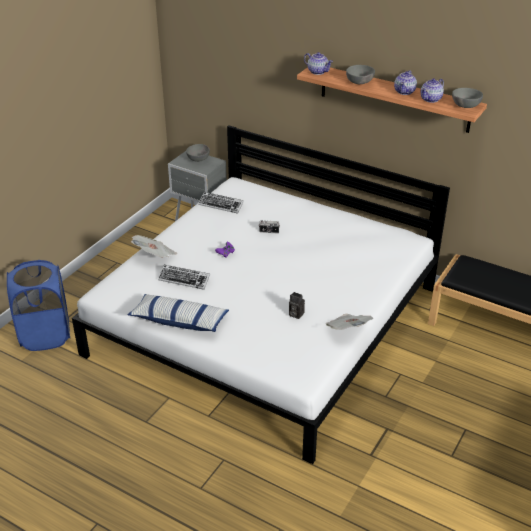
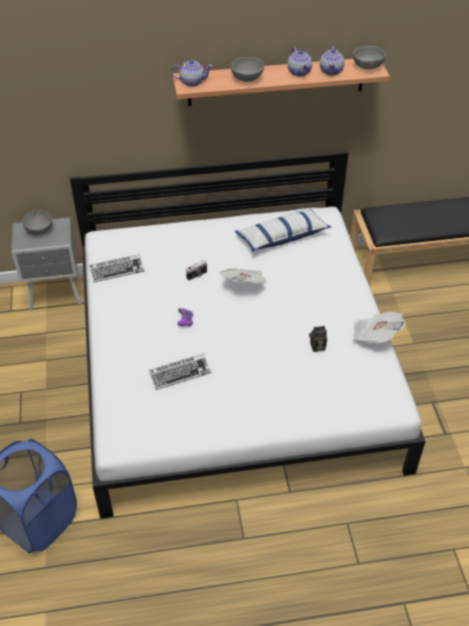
camera: 40 degrees left, 10 degrees up
(155, 256) = (120, 365): newspaper -> newspaper (245, 284)
(179, 320) = (227, 420): pillow -> pillow (282, 237)

